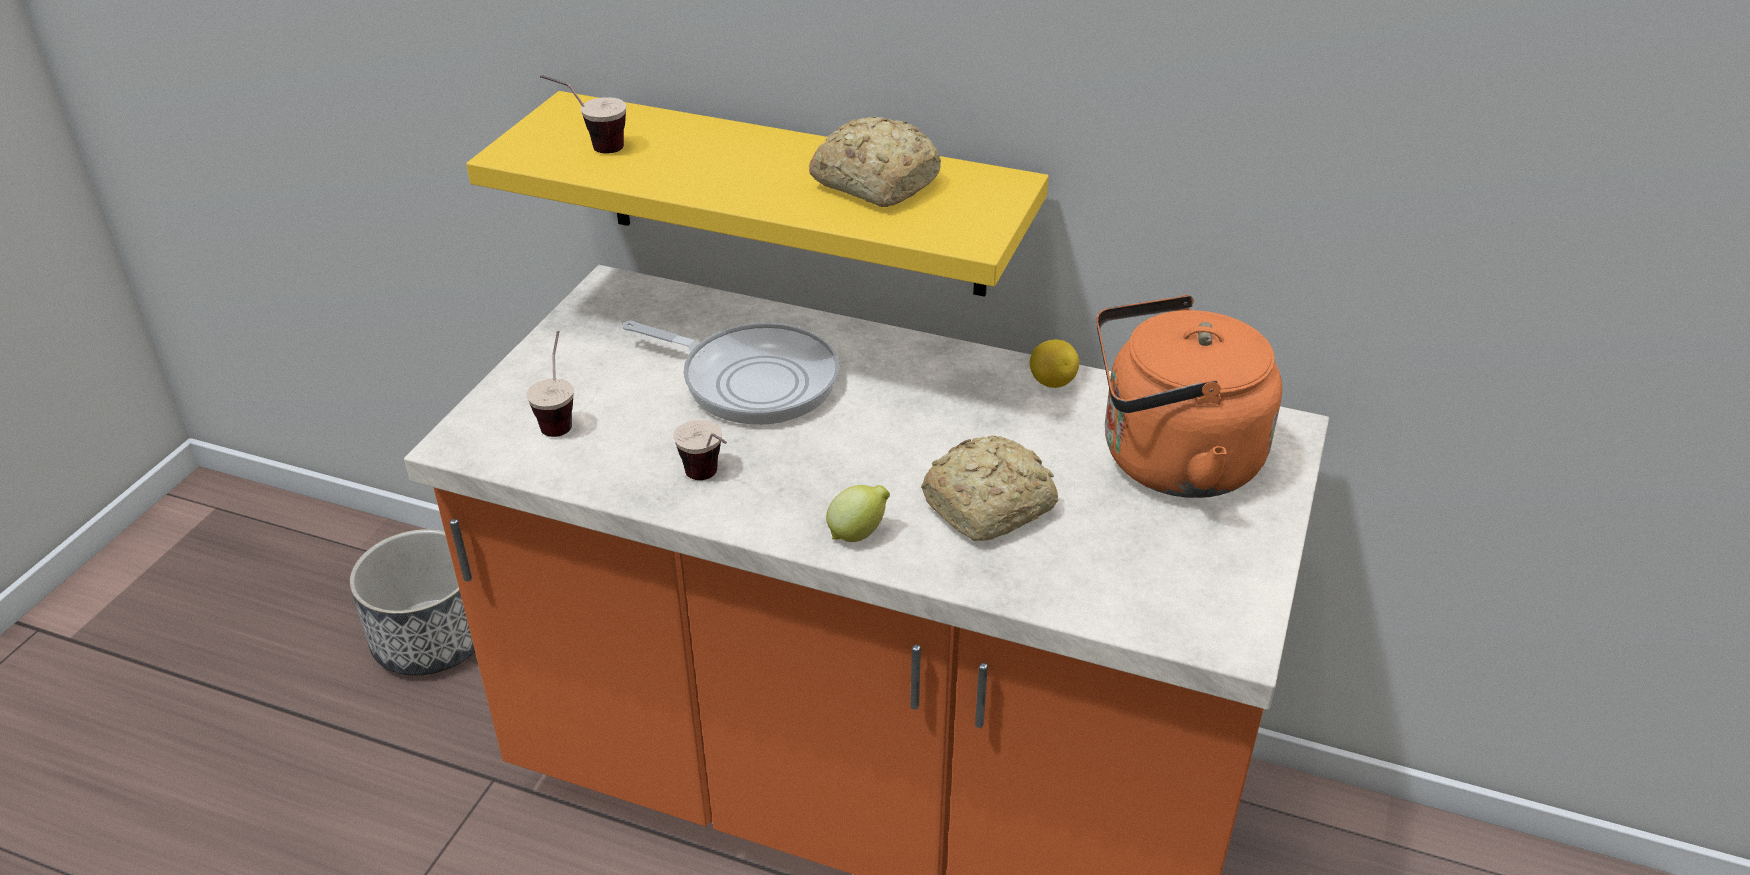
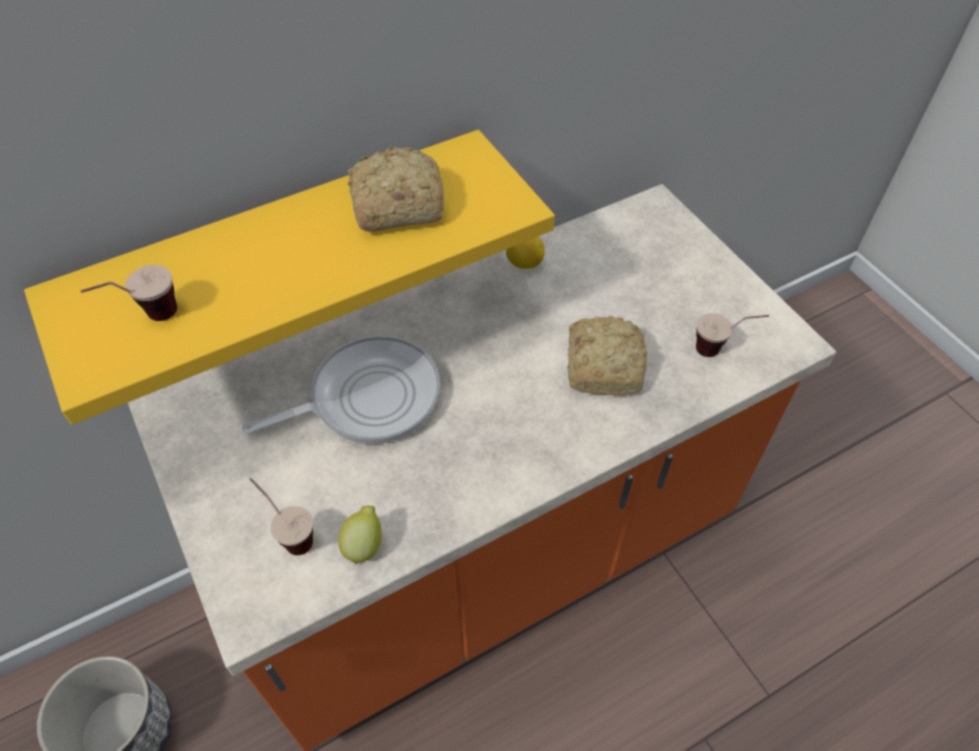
camera: 50 degrees left, 15 degrees up
(710, 481) = (450, 487): cup -> cup (721, 350)
(858, 533) = (572, 443): lemon -> lemon (364, 544)
(1169, 461) = (639, 266): orange kettle -> none

